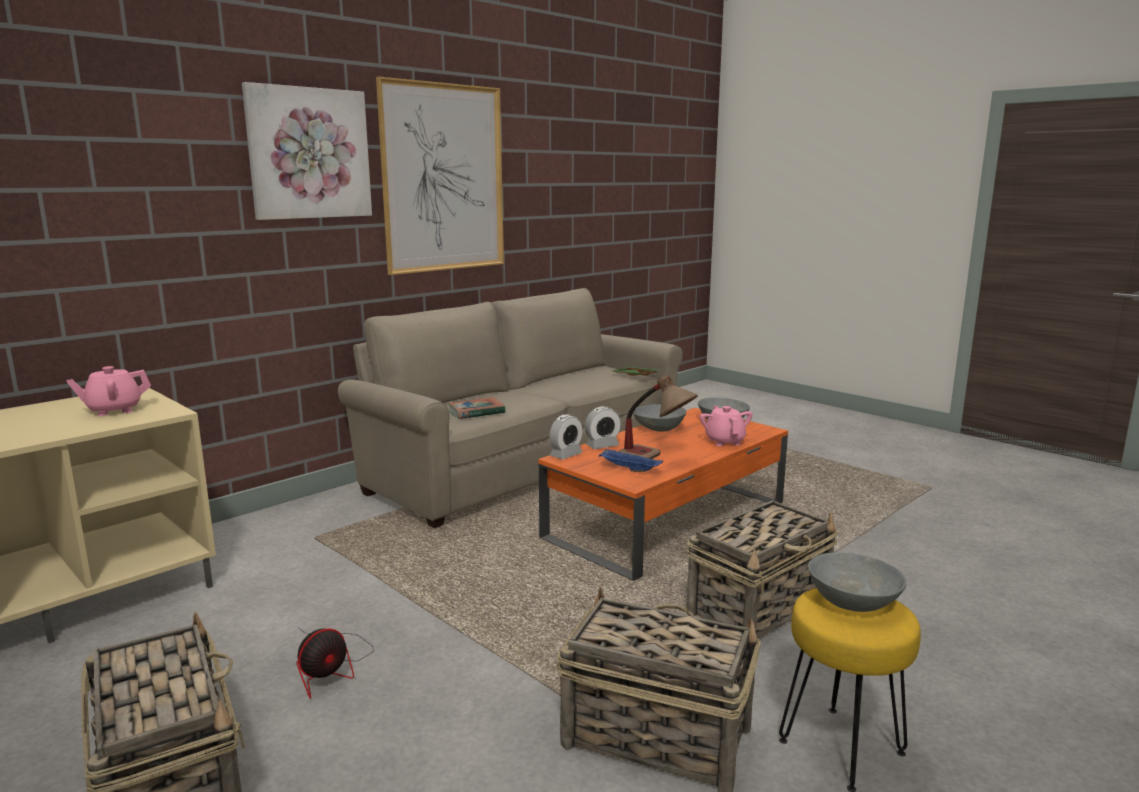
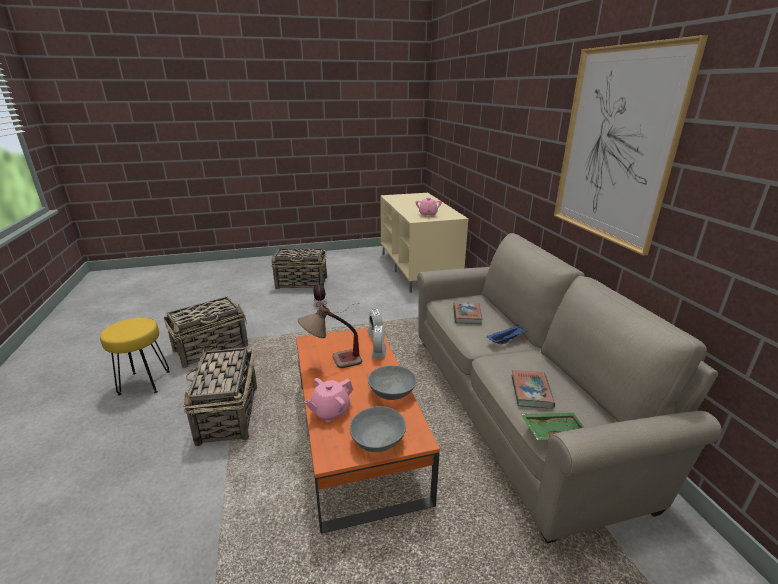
camera: 120 degrees right, 10 degrees up
(308, 153) = (538, 115): picture -> none
(595, 382) = (531, 392): none -> book
(628, 469) = (329, 347): blue tray -> blue tray (506, 340)
(724, 441) = (330, 411): pink teapot -> pink teapot turned 120 degrees clockwise
(852, 602) = (131, 329): grey bowl -> none

